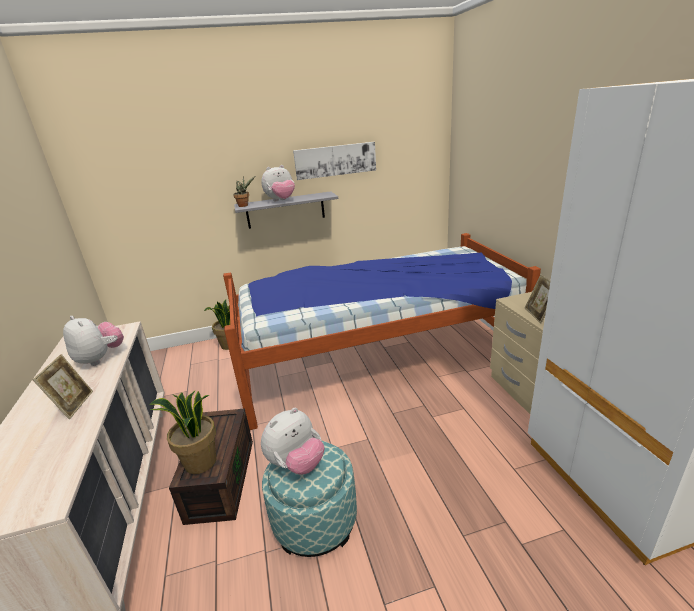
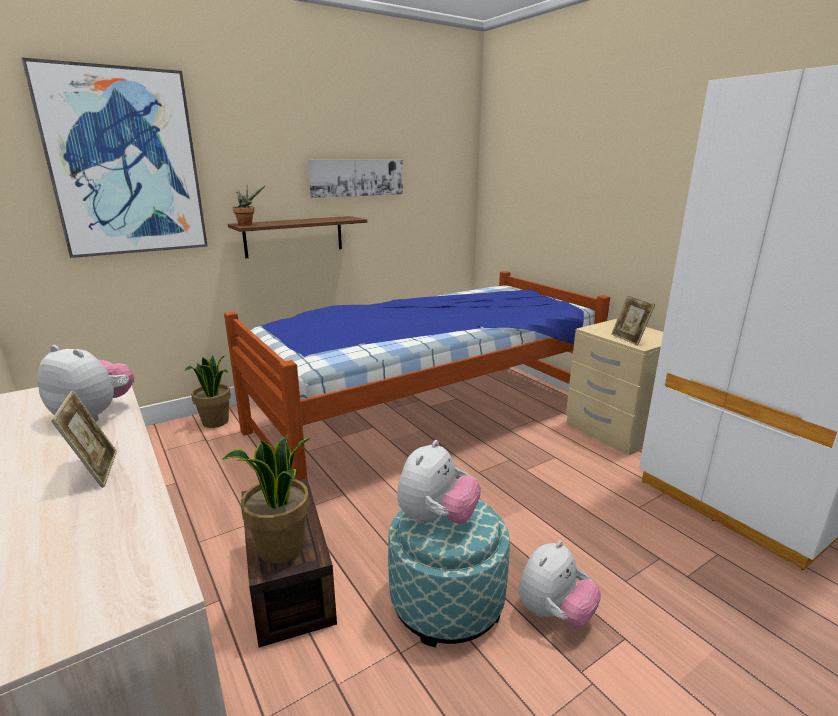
camera: 20 degrees left, 5 degrees down
(160, 167) = (125, 163): none -> picture
(281, 201) = (295, 221): plush toy -> plush toy (554, 613)
(285, 210) = (294, 236): grey shelf -> brown shelf

